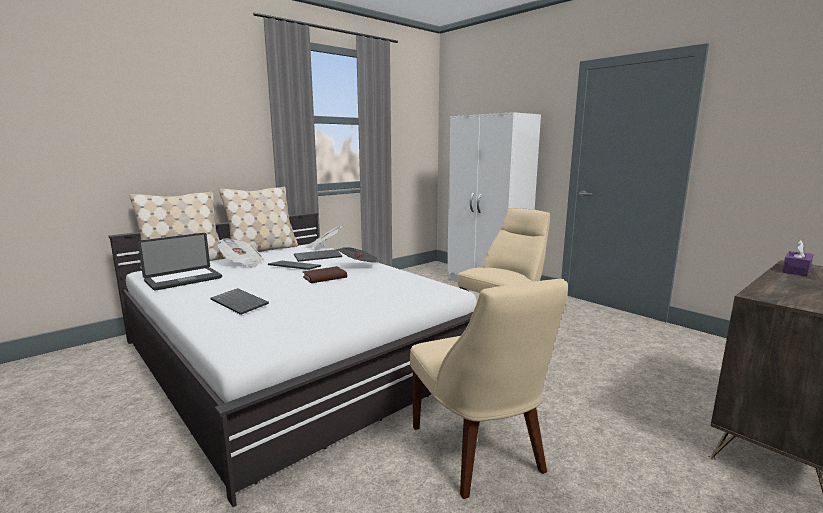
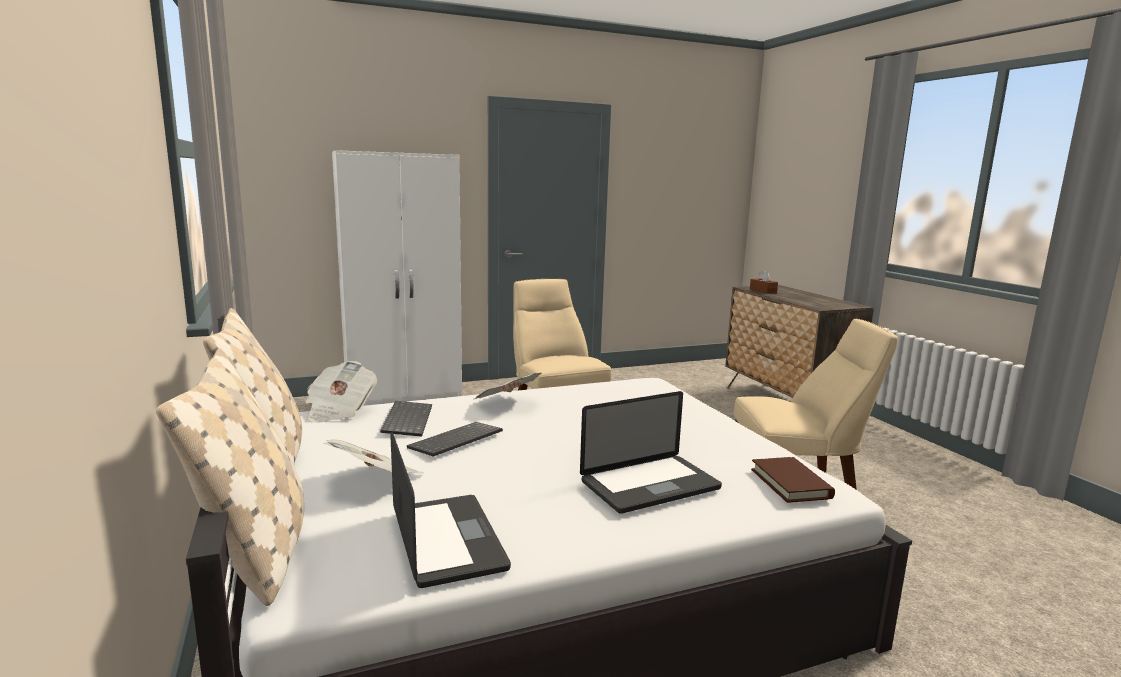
camera: 70 degrees left, 0 degrees up
(240, 302) = (650, 485): keyboard -> laptop
(325, 277) = (548, 427): brown book -> brown book (790, 483)
(796, 270) = (763, 291): purple tissue box -> brown tissue box

